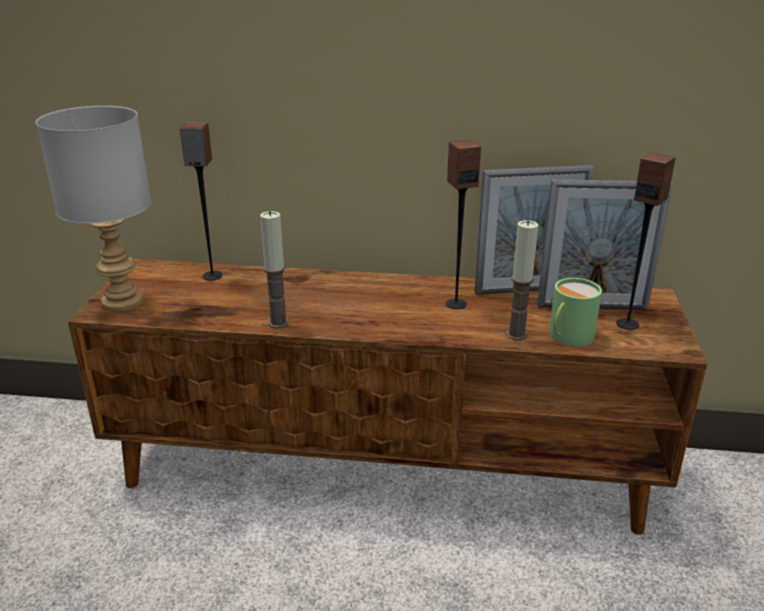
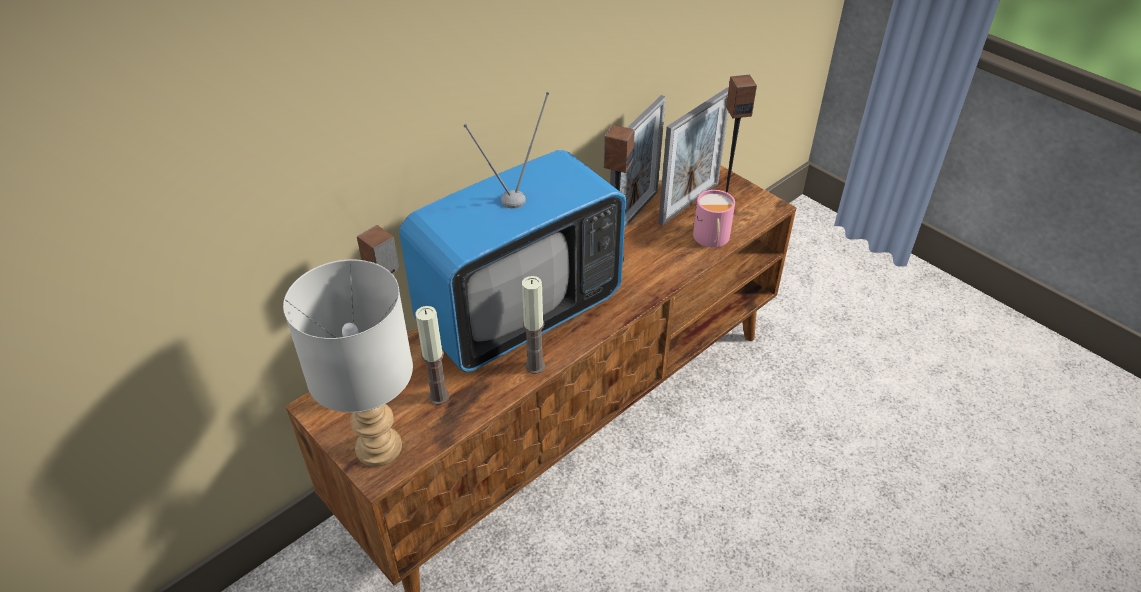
camera: 50 degrees left, 15 degrees up
(328, 293) = (519, 313): none -> television
(516, 334) = (685, 258): candle -> candle (439, 396)
(567, 336) = (711, 238): green mug -> pink mug

